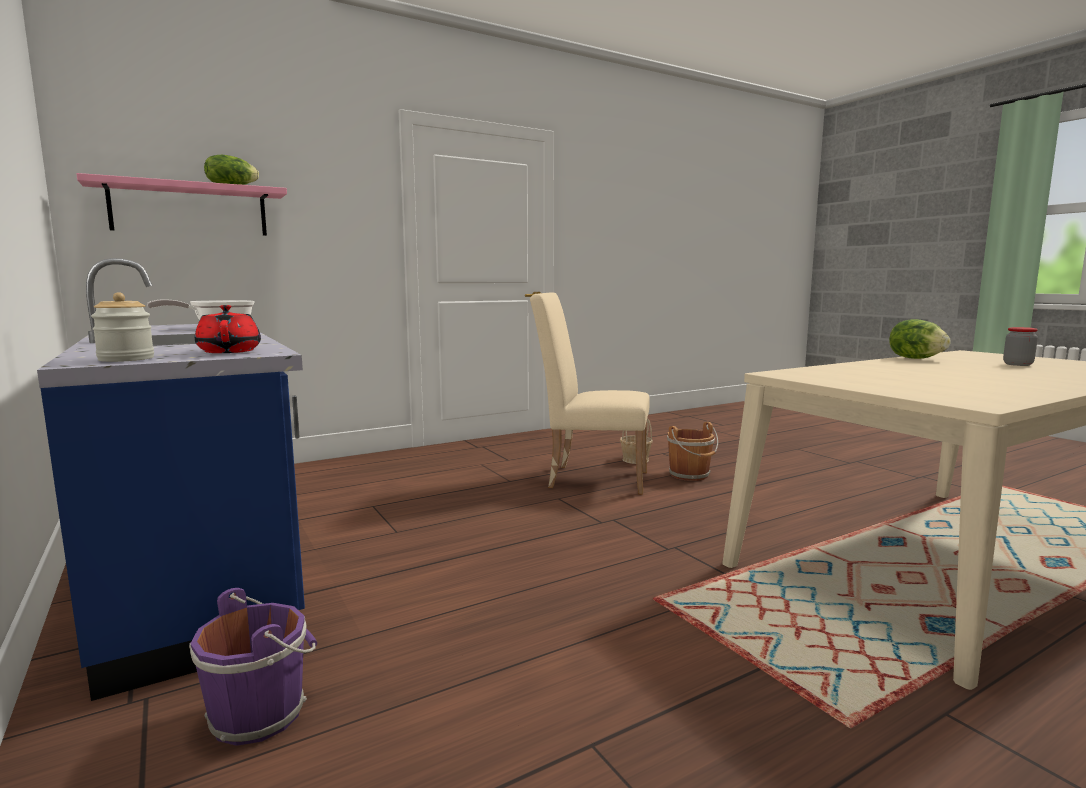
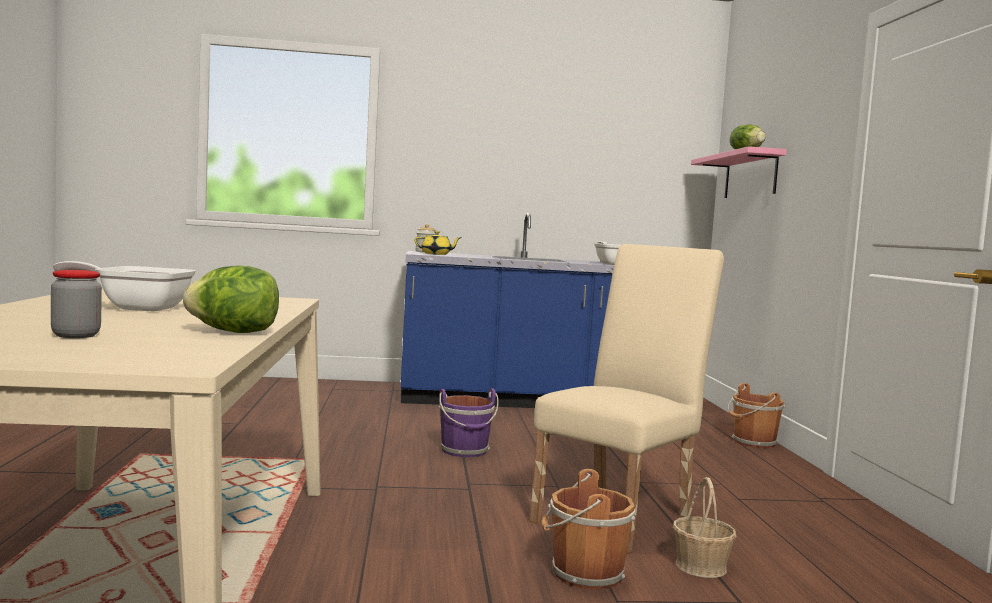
camera: 115 degrees right, 5 degrees down
(230, 351) = (436, 254): red teapot -> yellow teapot
(262, 712) = (354, 398): purple bucket -> purple bucket (465, 451)
(342, 463) = (752, 442): none -> brown bucket
(960, 377) = (136, 308): none -> frying pan

